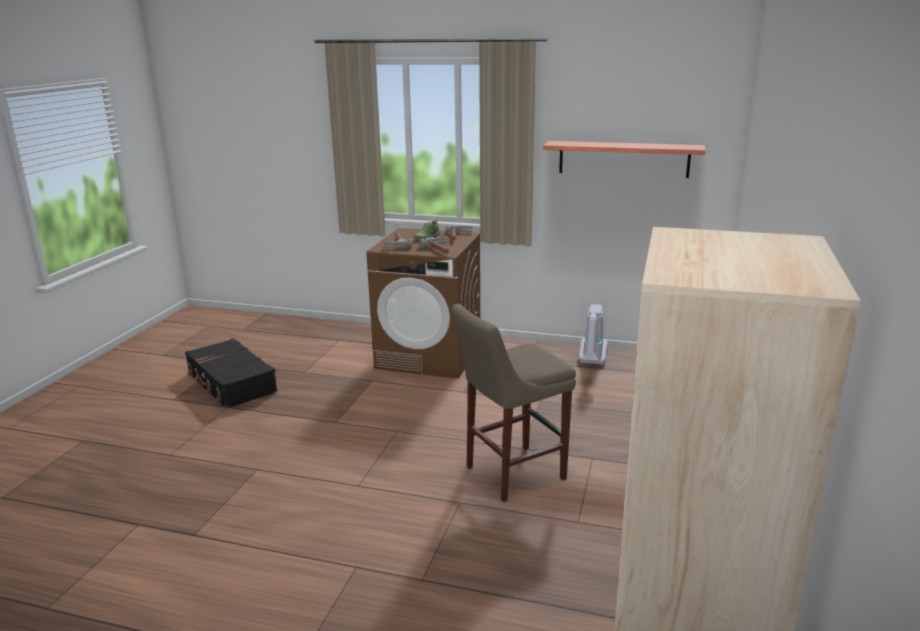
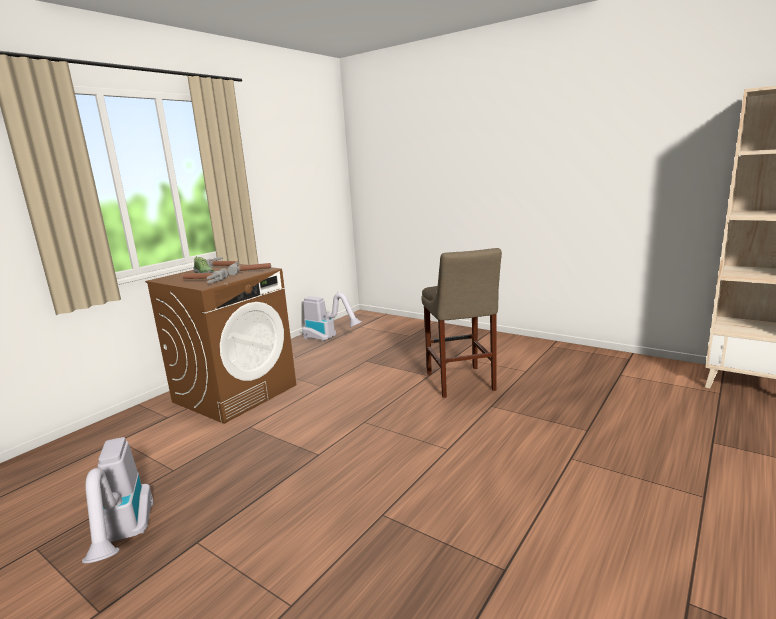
camera: 70 degrees left, 5 degrees down
(231, 383) = (125, 538): black suitcase -> vacuum cleaner
(623, 159) = (295, 181): shelf -> none

